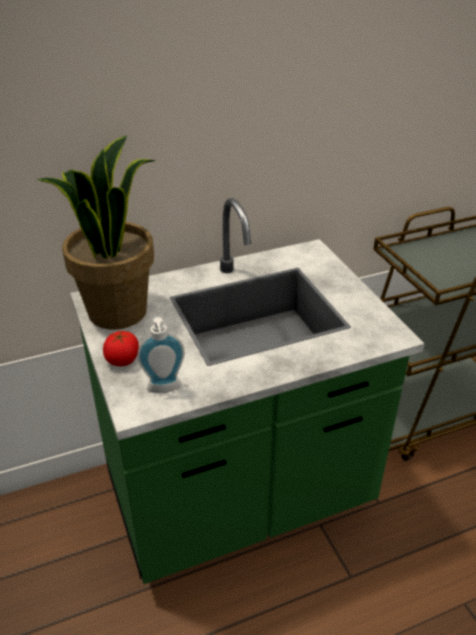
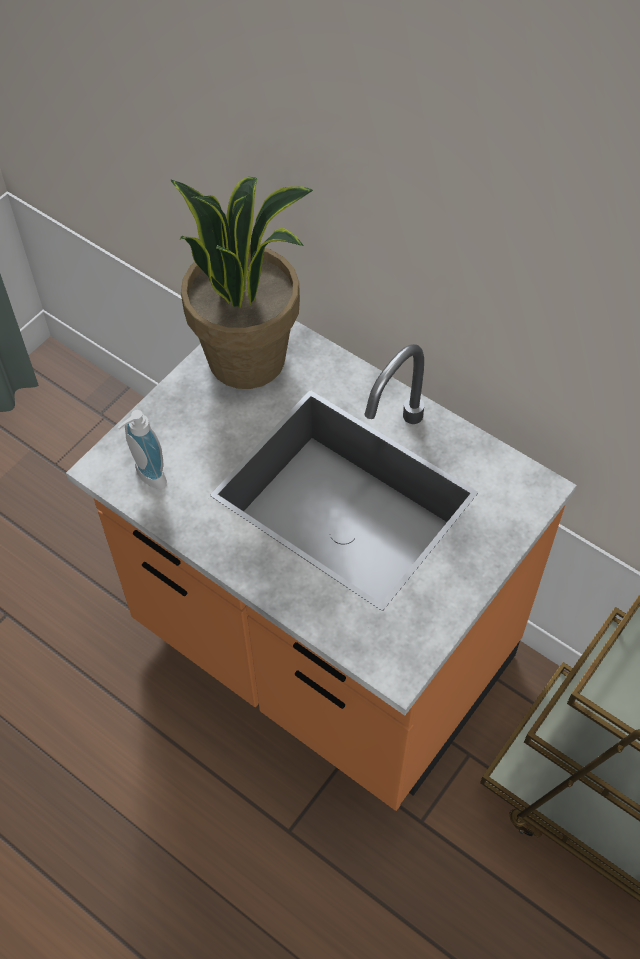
camera: 60 degrees right, 20 degrees up
(122, 360) = (169, 413): tomato -> none
(238, 497) = (322, 649): green counter -> orange counter

